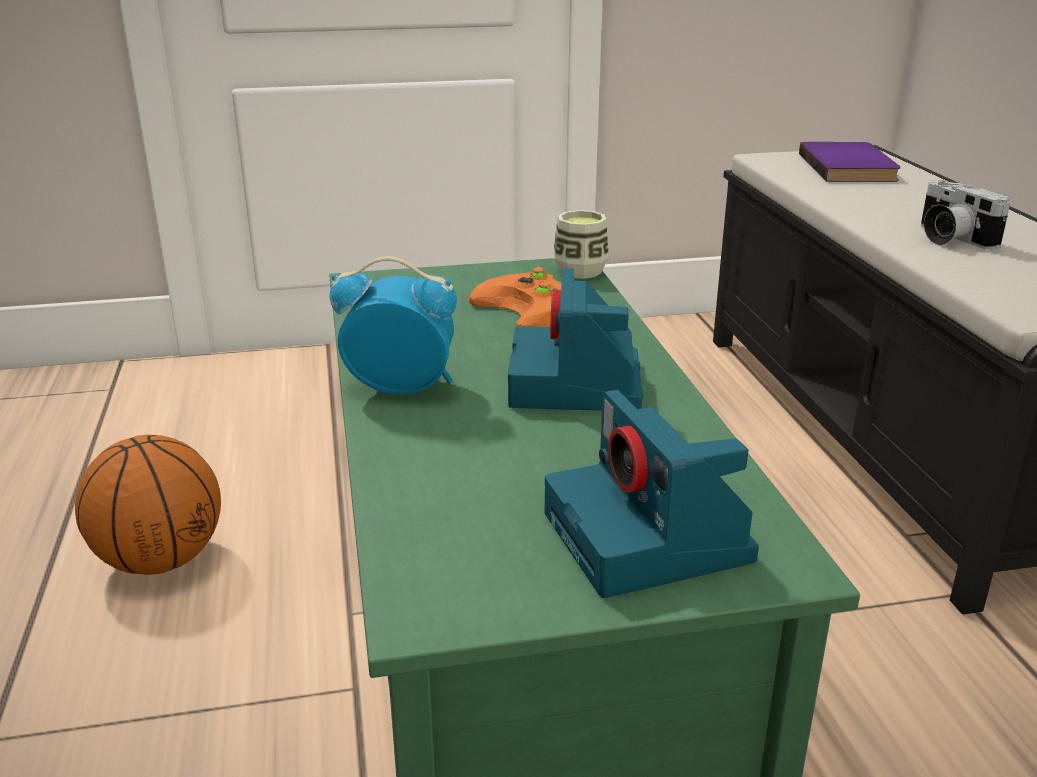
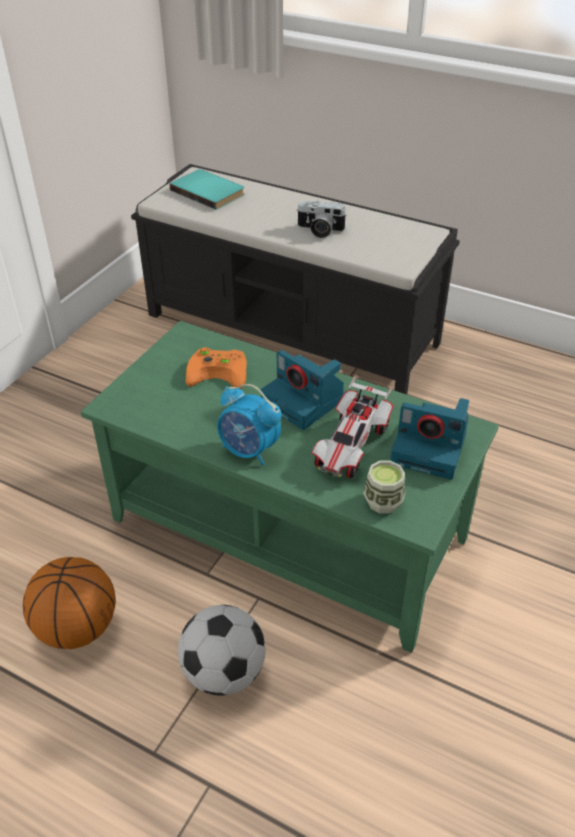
camera: 50 degrees left, 15 degrees up
(181, 731) = (224, 672): none -> football
(401, 388) = (249, 451): alarm clock -> alarm clock turned 105 degrees counterclockwise
(533, 460) = (351, 446): none -> toy car
(580, 271) = (195, 334): cup -> cup (383, 502)
(851, 167) = (209, 191): purple book -> turquoise book

